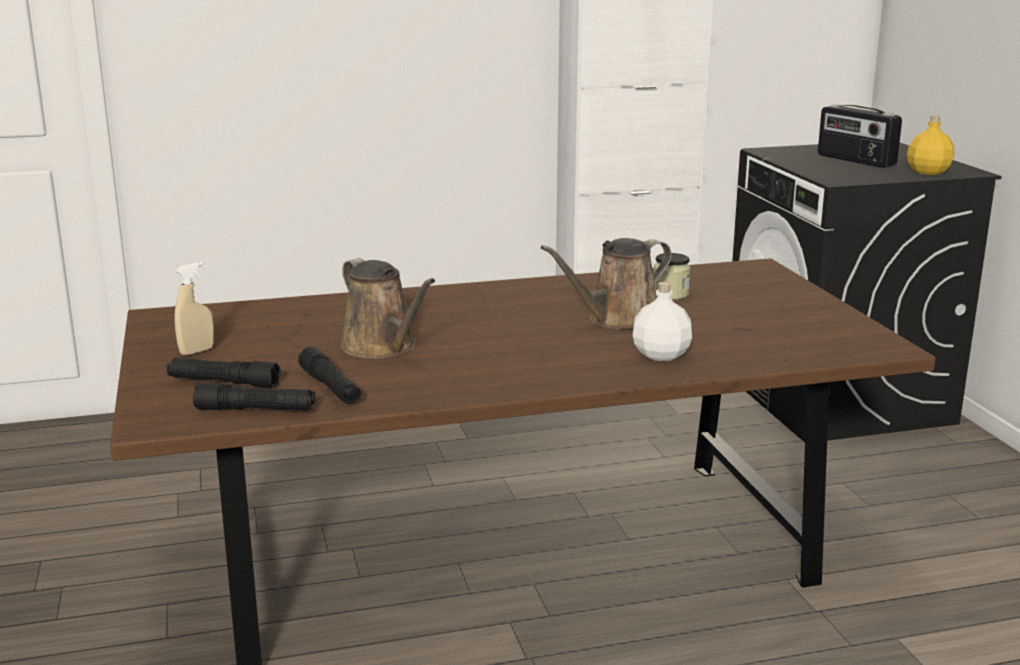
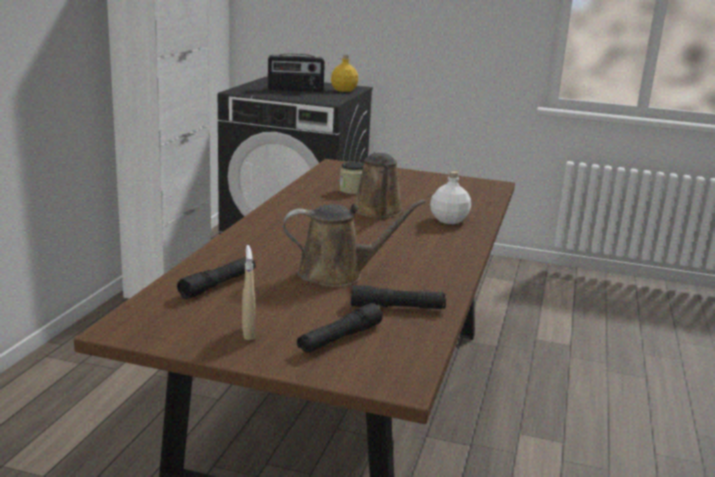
camera: 60 degrees left, 0 degrees up
(255, 410) = (414, 340): black flashlight -> black flashlight (218, 285)

